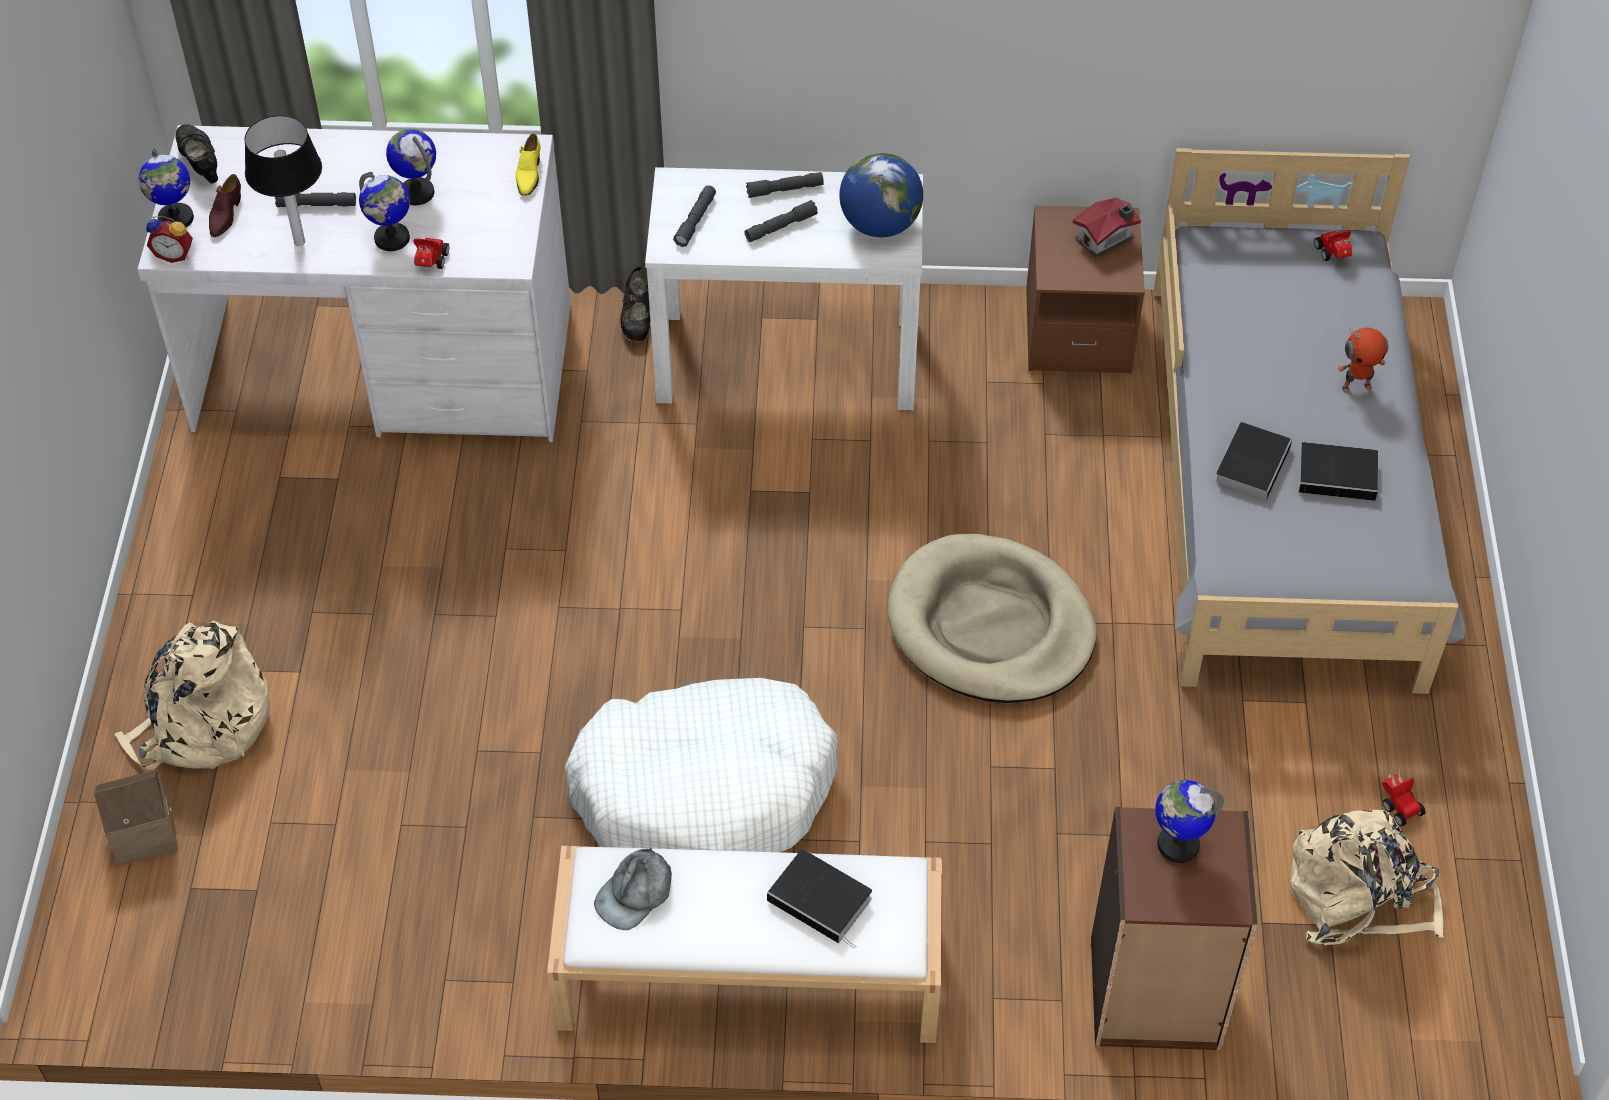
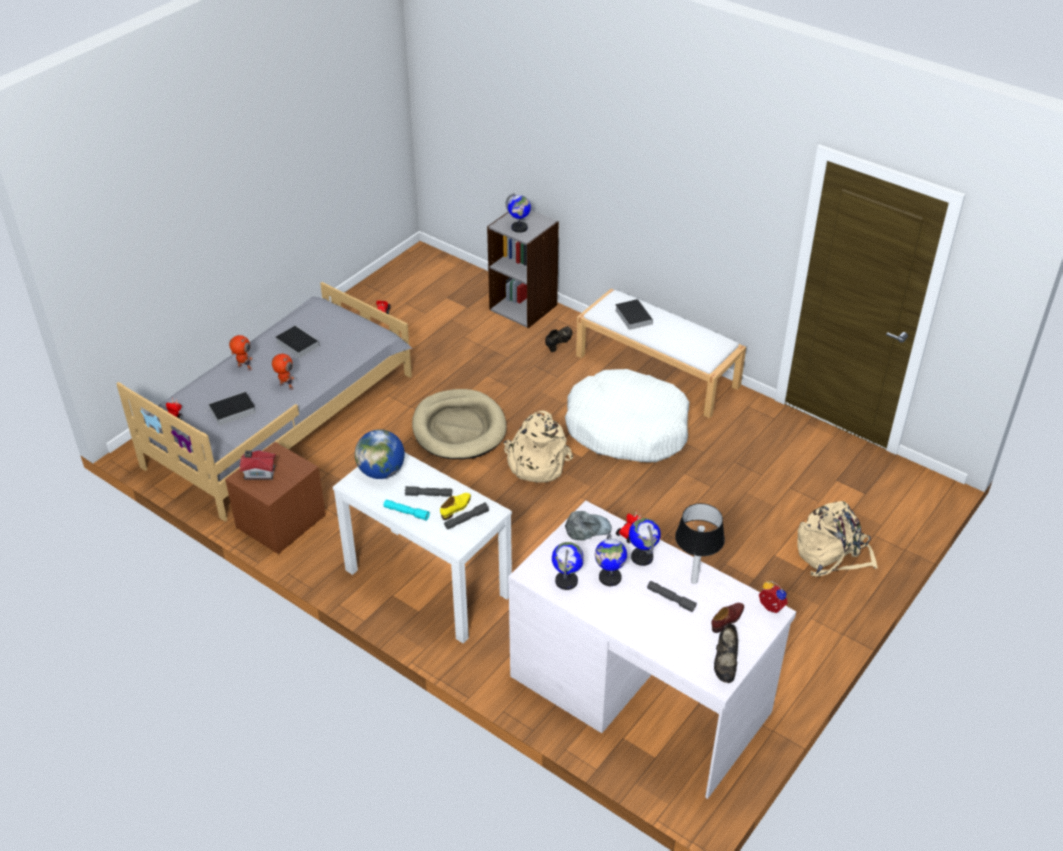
camera: 145 degrees left, 10 degrees down
(142, 830) = (878, 524): toy house -> none
(175, 219) = (758, 632): globe -> globe (566, 581)
(528, 174) = (541, 557): yellow shoe -> yellow shoe (456, 508)
(635, 893) = (698, 346): grey cap -> grey cap (587, 528)
(637, 319) = (482, 646): black shoe -> black shoe (558, 343)
(785, 190) = (406, 513): grey flashlight -> turquoise flashlight
(1154, 995) = (524, 307): brown bookcase -> grey bookcase
(1250, 390) = (285, 386): none -> toy robot
(1252, 463) = (322, 362): book -> book (231, 411)
(1358, 895) = (427, 299): beige backpack -> beige backpack (535, 463)

